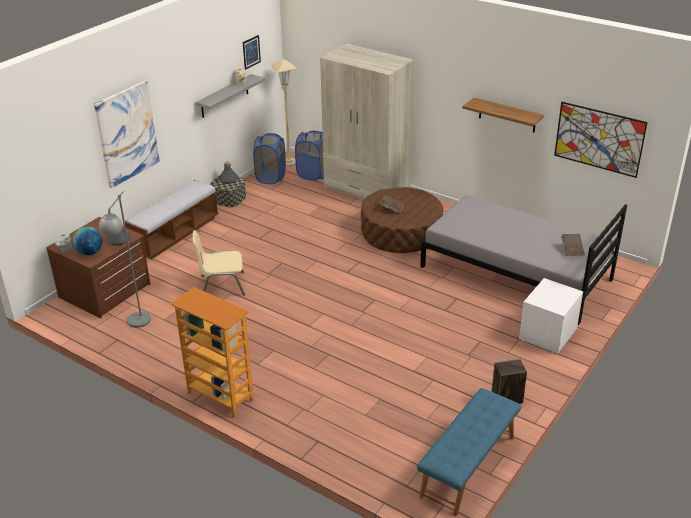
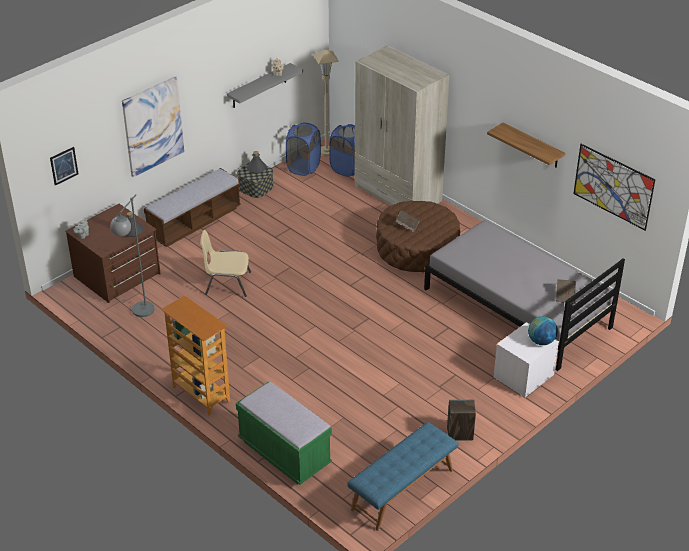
camera: 10 degrees right, 5 degrees up
(90, 252) = (104, 241): globe -> globe (541, 341)
(251, 52) = (292, 41): picture -> picture (64, 165)
(327, 445) = (284, 453): none -> green bench

